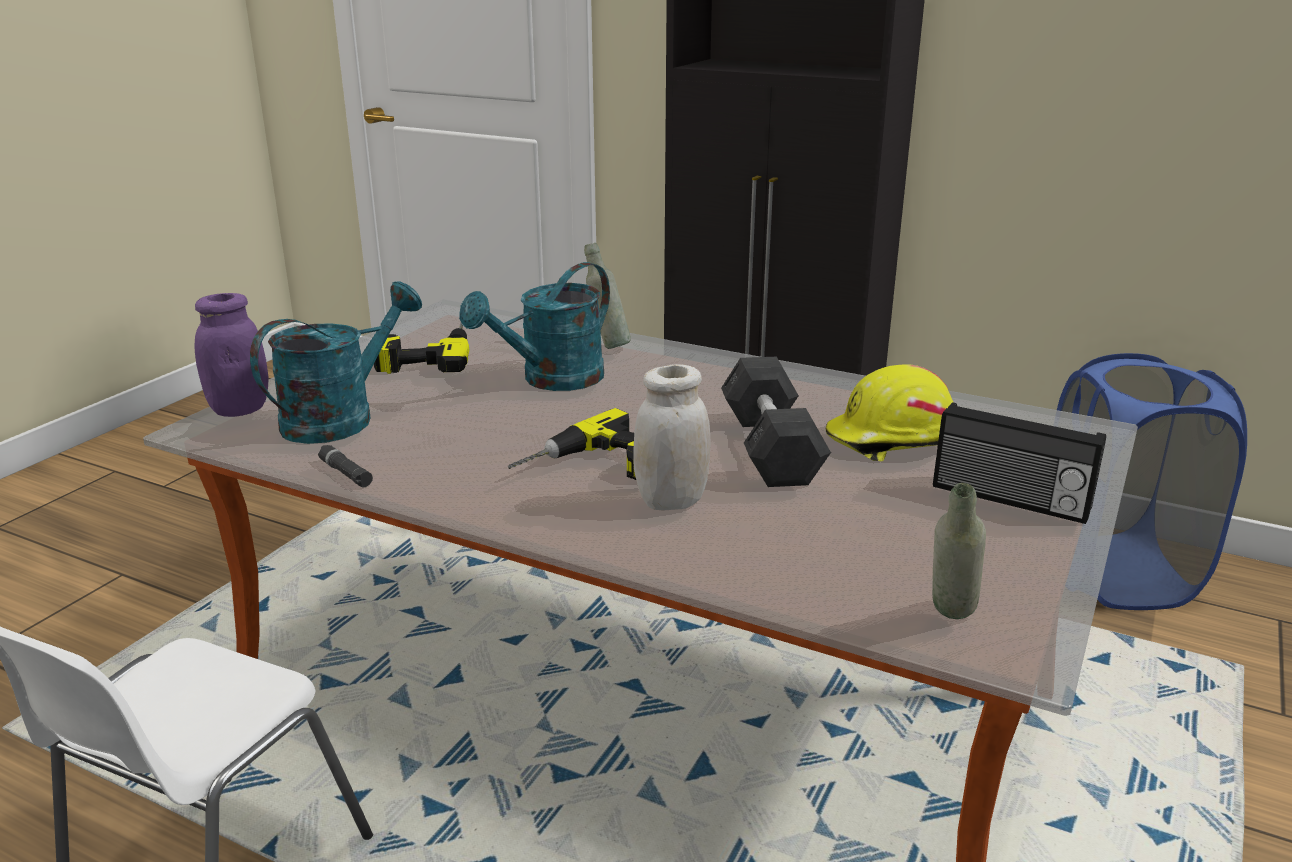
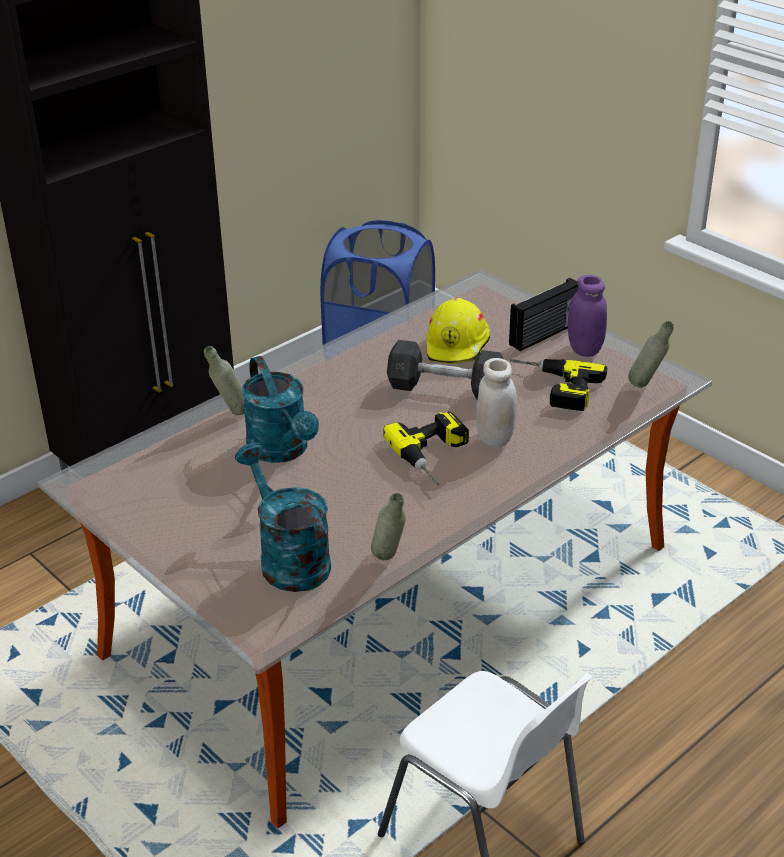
camera: 70 degrees left, 10 degrees up
(240, 409) = (235, 612): purple jar -> purple jar (584, 349)
(346, 473) = (389, 561): black flashlight -> grey bottle
(426, 354) = (180, 504): power drill -> power drill (552, 388)

